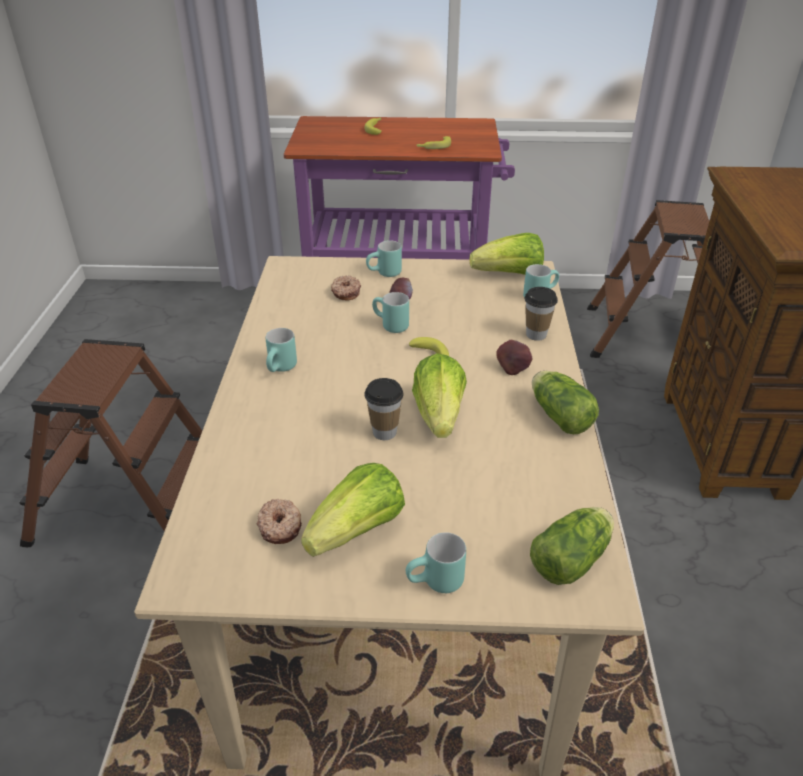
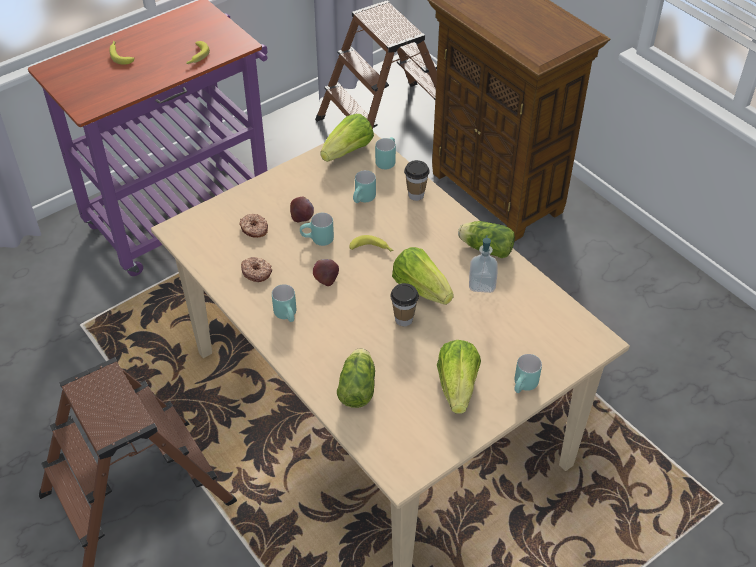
camera: 40 degrees left, 10 degrees up
(281, 526) = (415, 411): donut -> donut (256, 272)
(385, 274) = (262, 197): turquoise mug -> turquoise mug (364, 200)
(513, 368) = (428, 229): apple -> apple (326, 279)
(513, 447) = (482, 284): none -> soap dispenser
(573, 558) = (571, 330): lettuce -> lettuce (358, 386)

